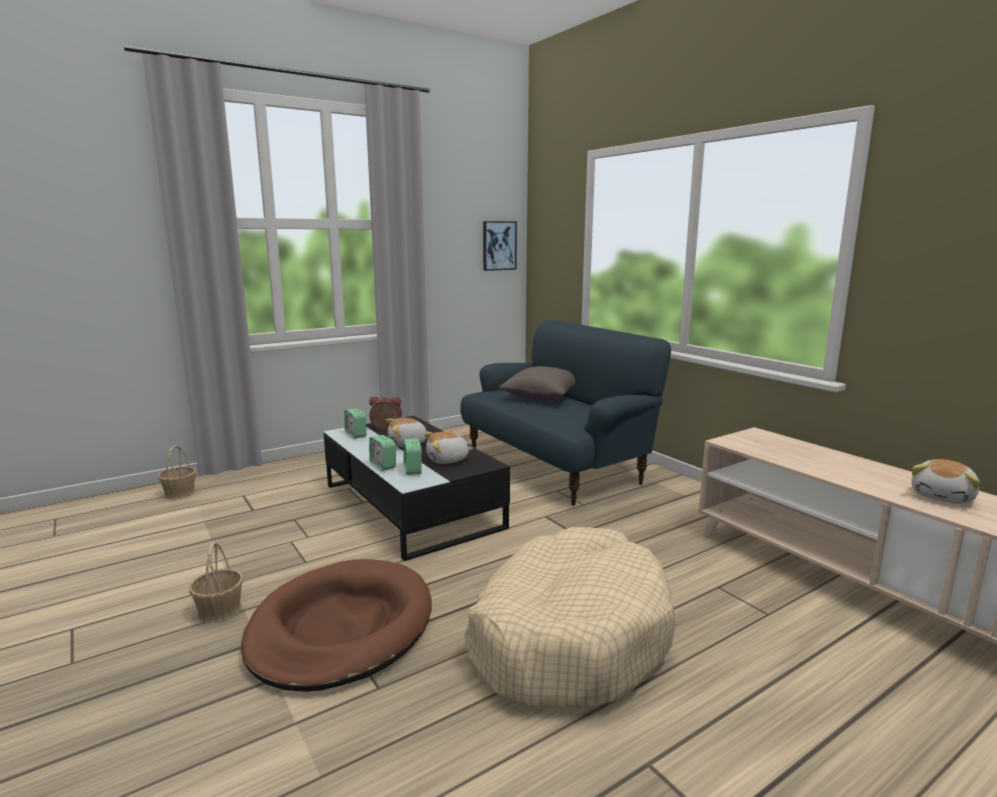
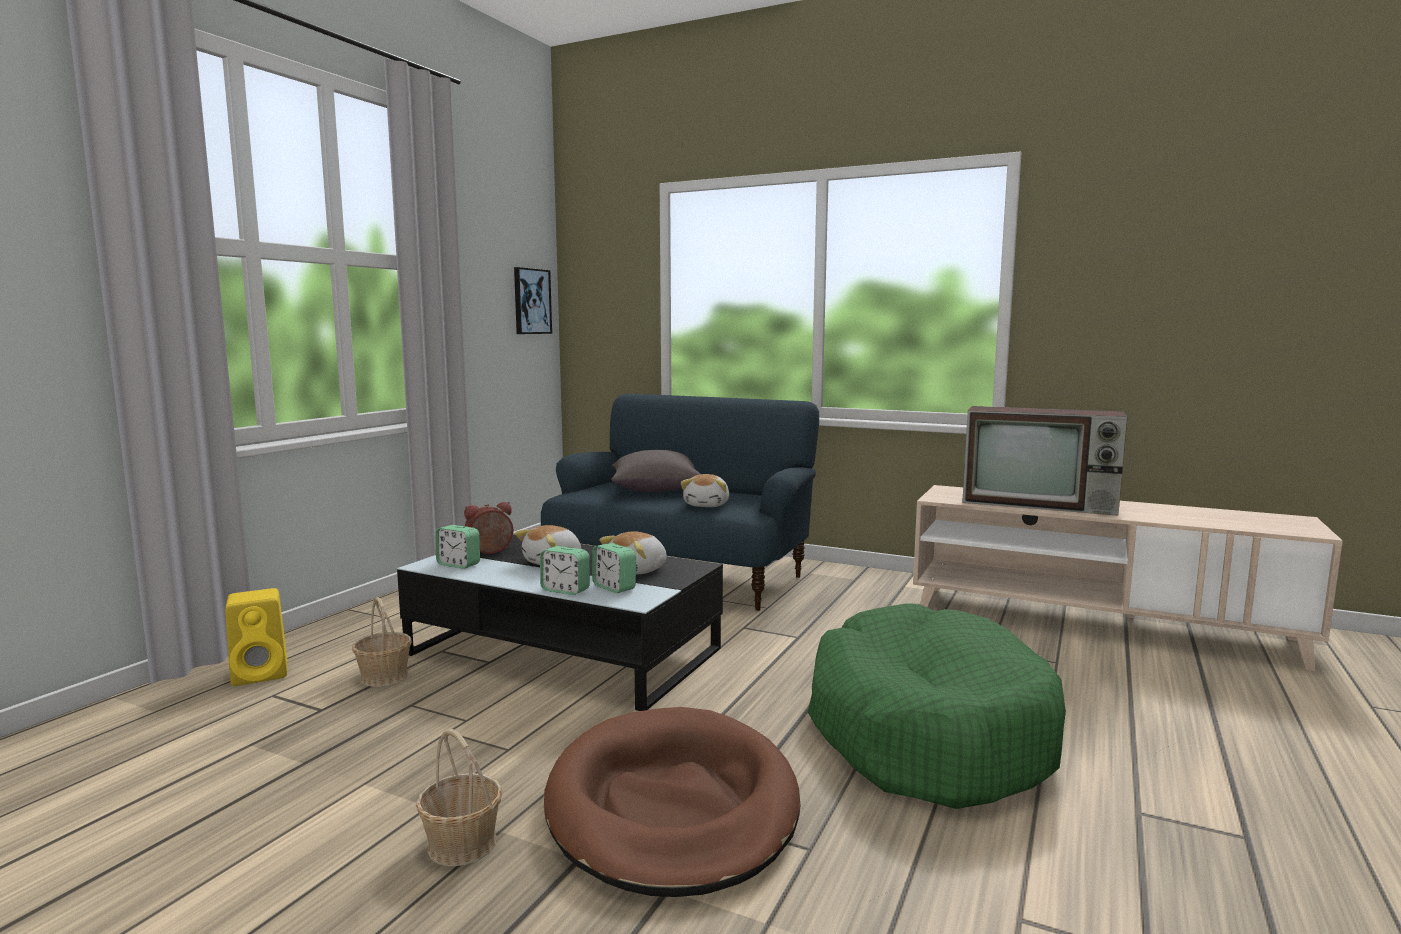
camera: 30 degrees left, 5 degrees down
(179, 493) = (138, 719): basket -> basket (384, 677)
(253, 481) = (262, 673): none -> yellow speaker
(568, 636) = (927, 732): beige dog bed -> green dog bed
(821, 463) = (1041, 504): none -> television
(943, 496) = (1163, 512): plush toy -> plush toy (707, 505)

